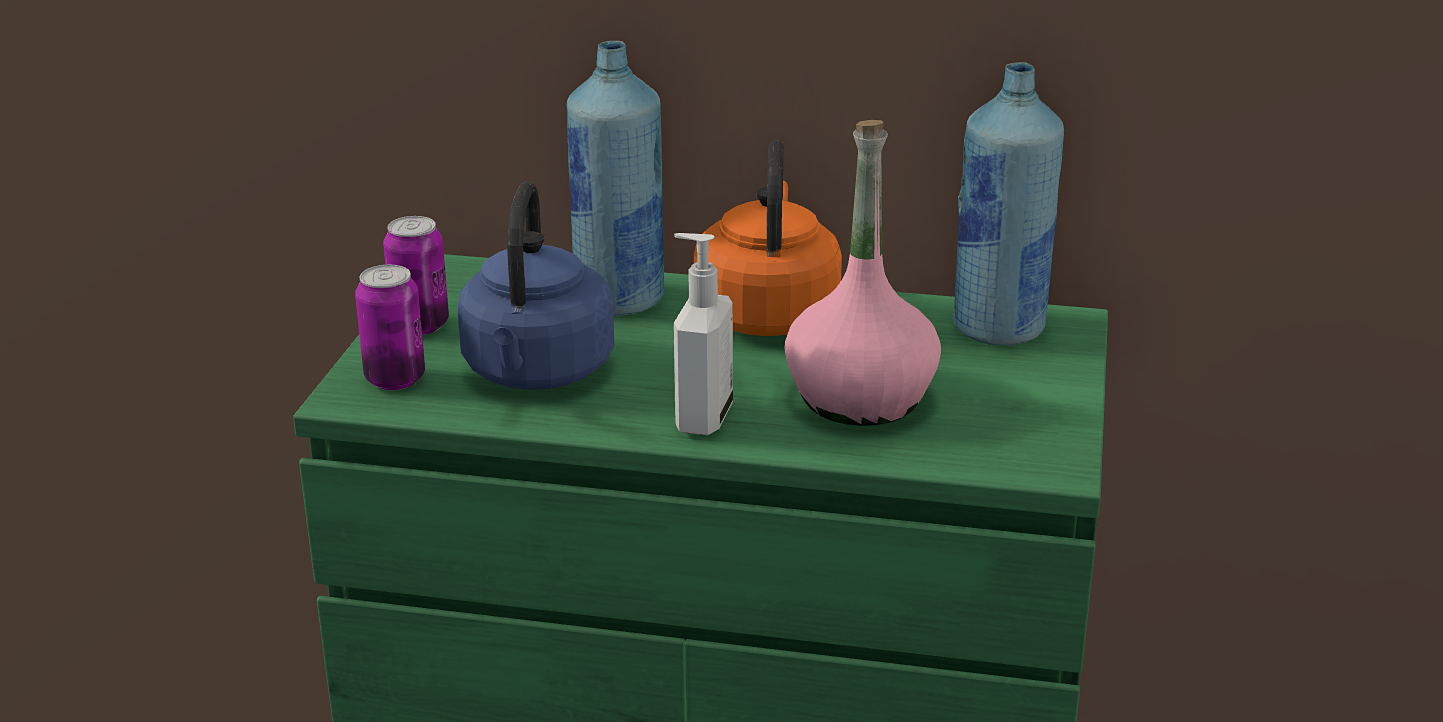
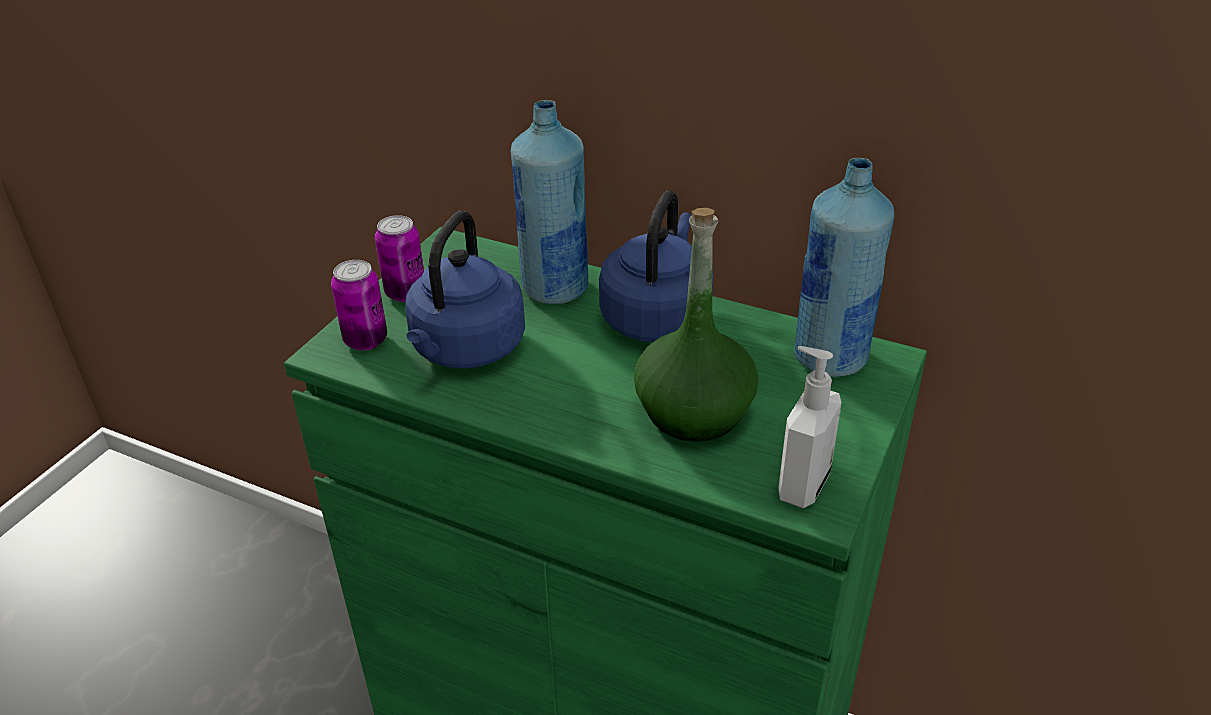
camera: 15 degrees right, 10 degrees up
(701, 418) = (565, 413): soap dispenser -> soap dispenser (801, 485)
(767, 313) = (657, 317): orange kettle -> blue kettle
(859, 398) = (693, 412): pink bottle -> green bottle

